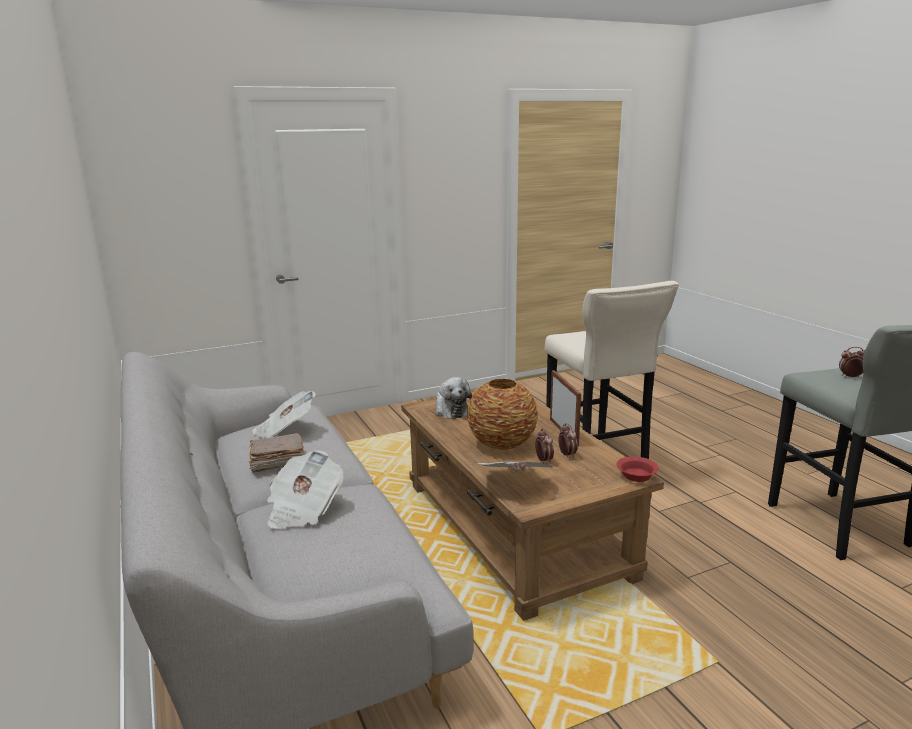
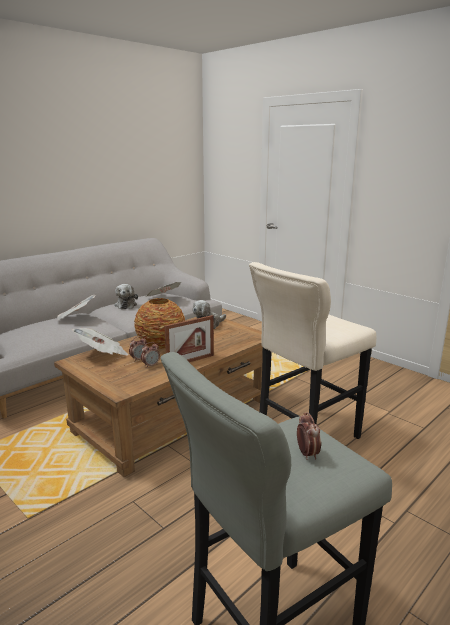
camera: 70 degrees right, 0 degrees up
(276, 462) = (126, 305): brown book -> plush toy
(635, 476) = (122, 391): red bowl -> none

